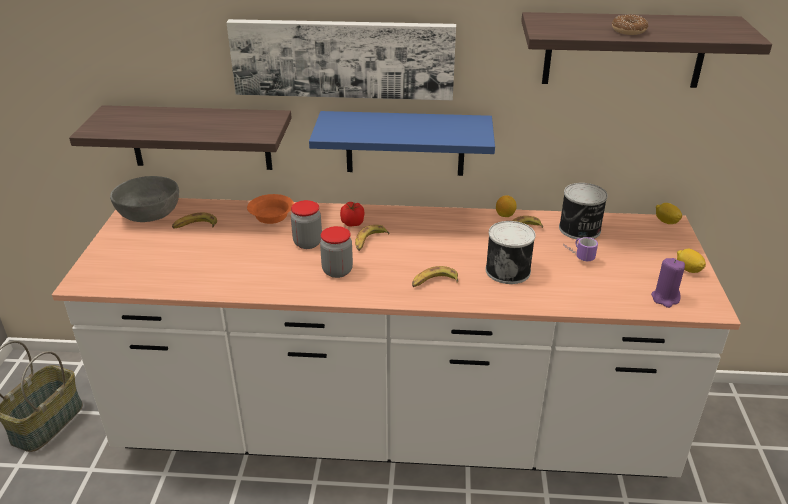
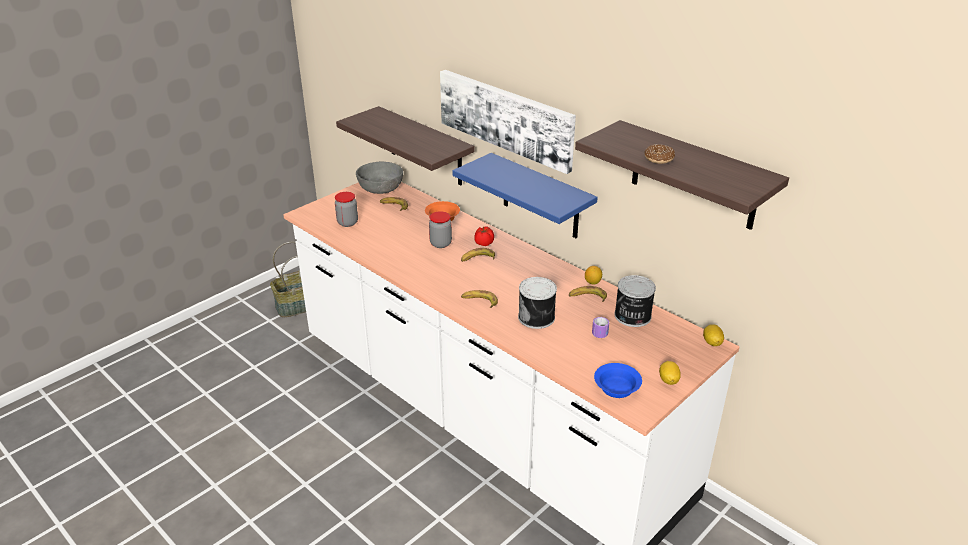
camera: 40 degrees right, 0 degrees up
(337, 271) = (434, 268): jar -> jar (347, 223)
(665, 298) = (616, 387): purple candle -> blue bowl

